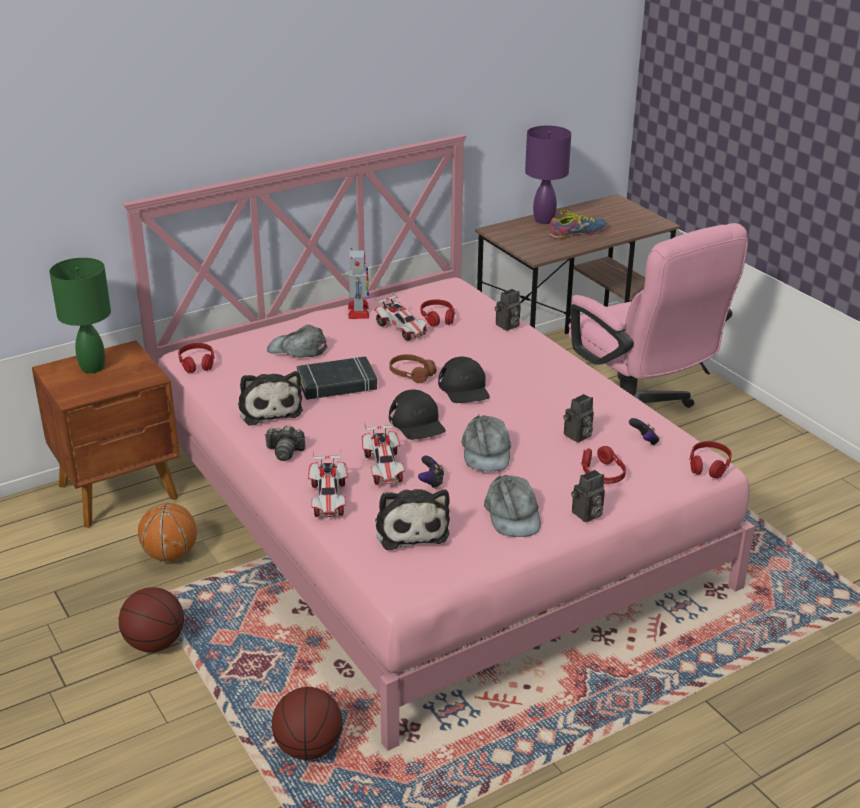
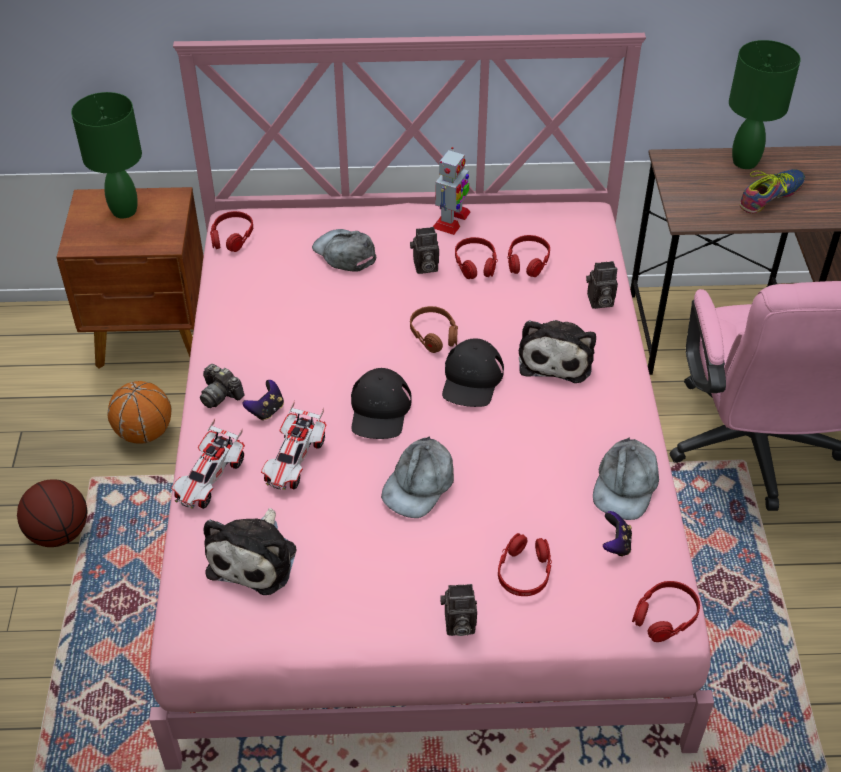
camera: 30 degrees right, 15 degrees up
(269, 408) = (252, 327): plush toy -> plush toy (556, 357)
(308, 748) = (101, 726): basketball -> none
(337, 384) = (345, 319): black book -> none
(401, 329) = (476, 264): toy car -> red headphones
(431, 482) = (324, 503): game controller -> game controller (266, 410)
(512, 514) = (375, 587): grey cap -> grey cap (625, 485)
(543, 220) = (744, 162): purple table lamp -> green table lamp
(577, 233) = (770, 196): shoe -> shoe turned 45 degrees counterclockwise
(577, 436) = (543, 503): camera -> camera (424, 267)

